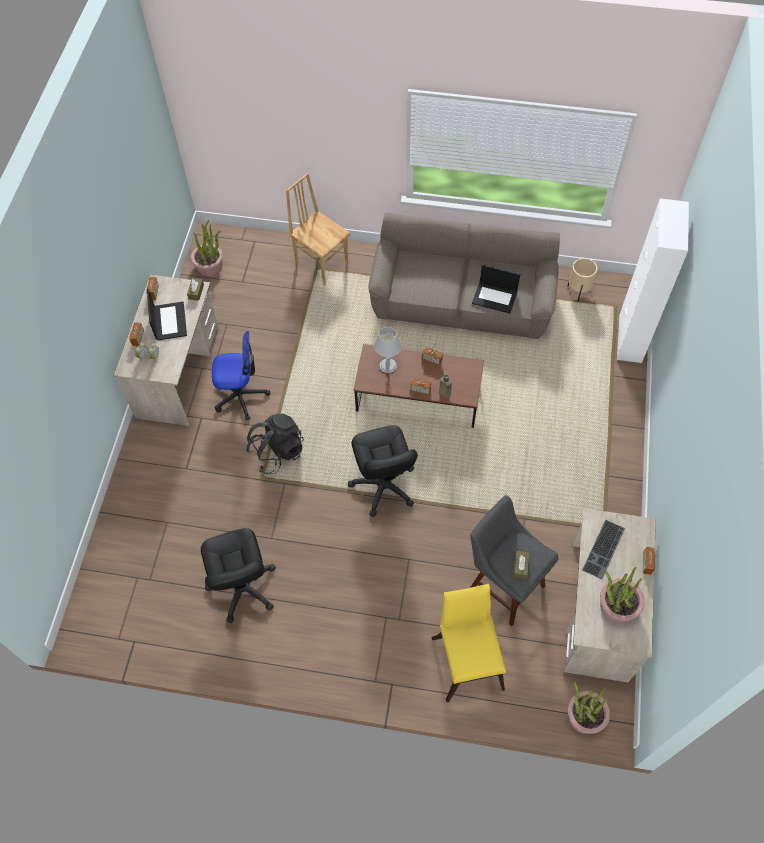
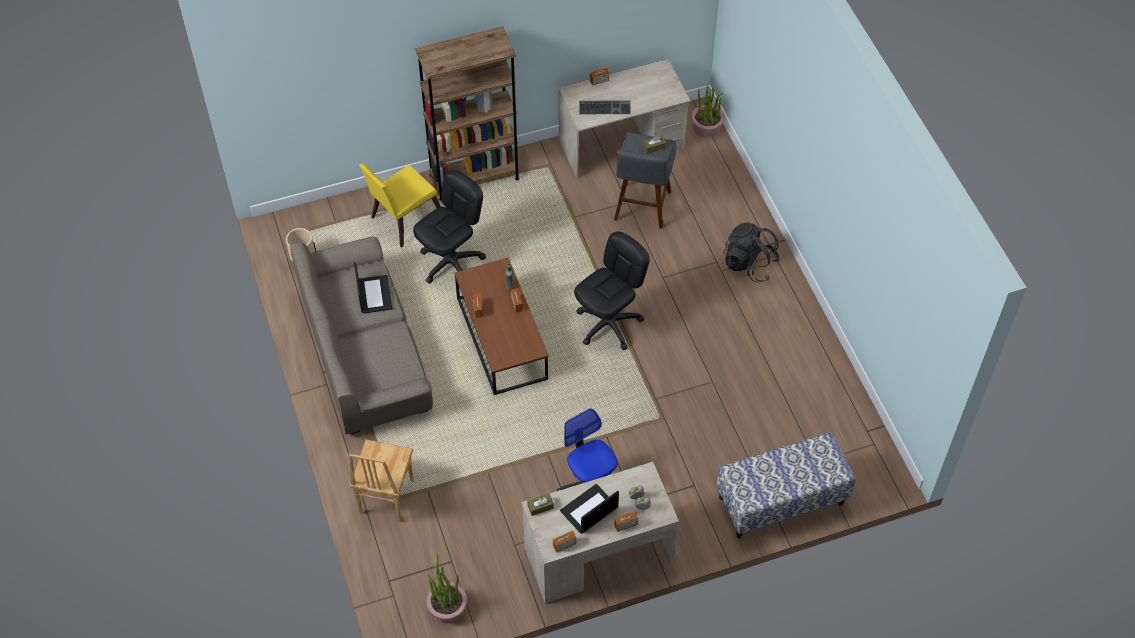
camera: 120 degrees left, 5 degrees down
(125, 526) = (781, 501): none -> bench
(243, 588) = (768, 378): black office chair -> black office chair (452, 263)
(277, 452) = (629, 421): black backpack -> black backpack (749, 264)
(387, 366) = (506, 340): grey table lamp -> none
(467, 657) = (714, 208): yellow chair -> yellow chair (404, 220)
(617, 456) = (474, 177): none -> brown bookcase
(617, 605) = (644, 86): potted plant -> none
(630, 338) = (340, 208): white cabinet -> none

